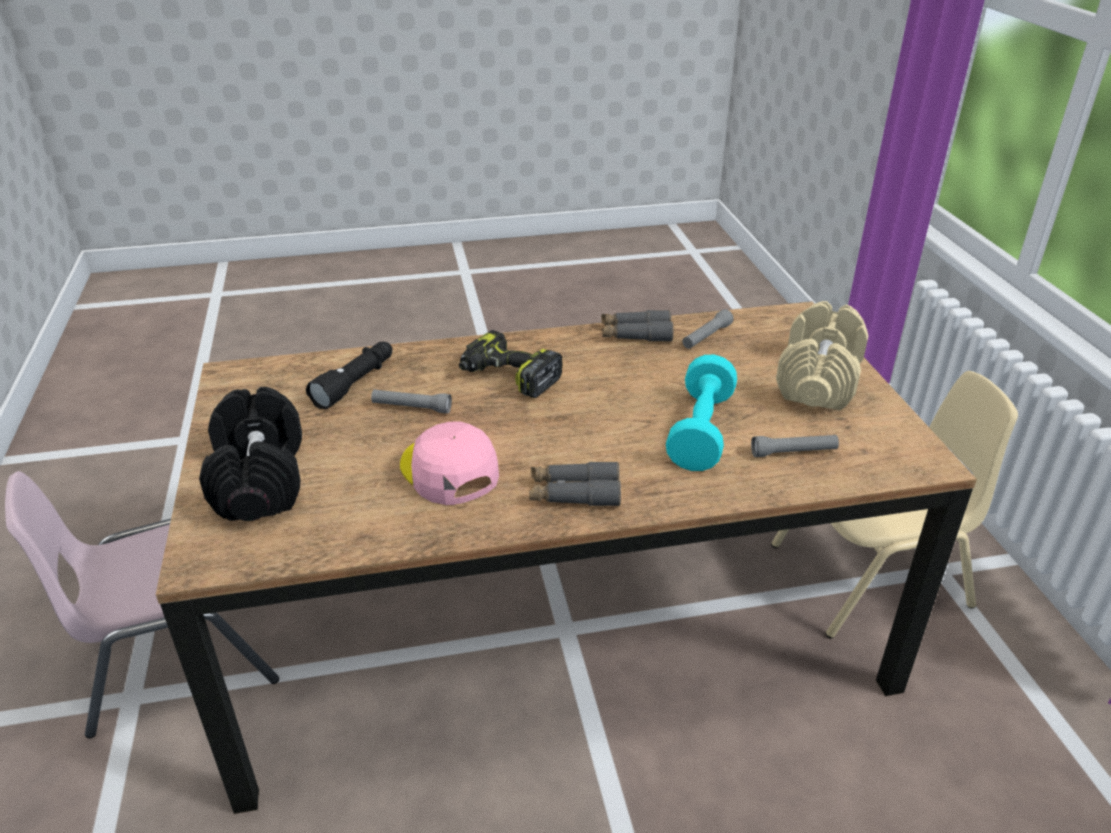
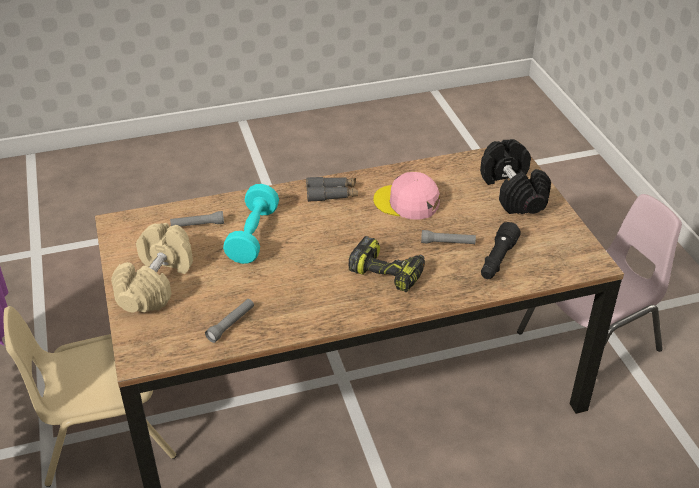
camera: 175 degrees right, 5 degrees up
(448, 471) = (407, 202): pink cap -> pink cap turned 150 degrees clockwise
(635, 334) = (291, 324): grey binoculars -> none

